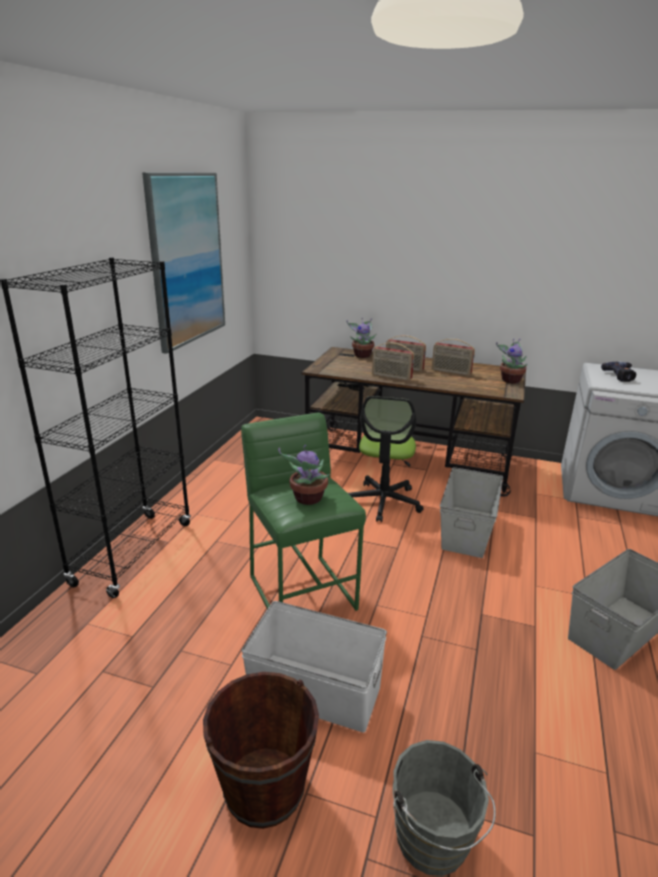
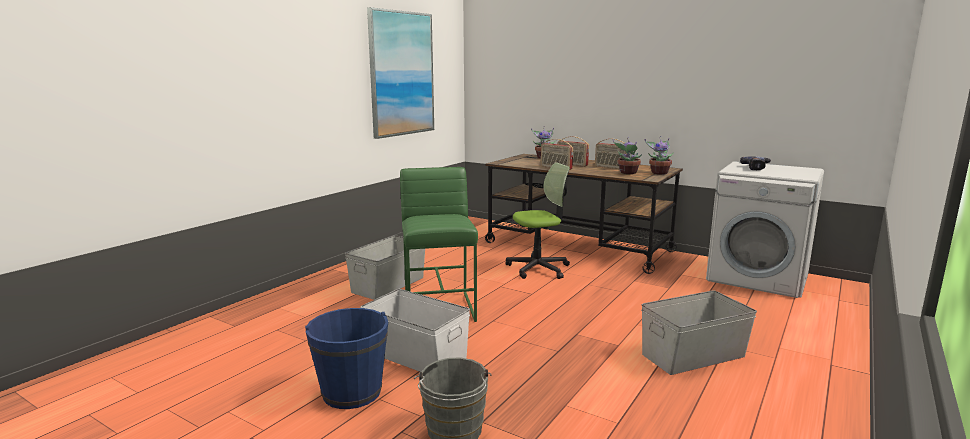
camera: 15 degrees right, 10 degrees down
(133, 553) = (328, 278): black bookcase -> none
(264, 788) = (352, 392): brown bucket -> blue bucket
(307, 499) = (436, 220): potted plant -> potted plant (627, 173)
(383, 502) = (538, 268): office chair -> office chair turned 135 degrees counterclockwise
(467, 530) = (600, 289): grey storage box -> grey storage box (389, 284)

